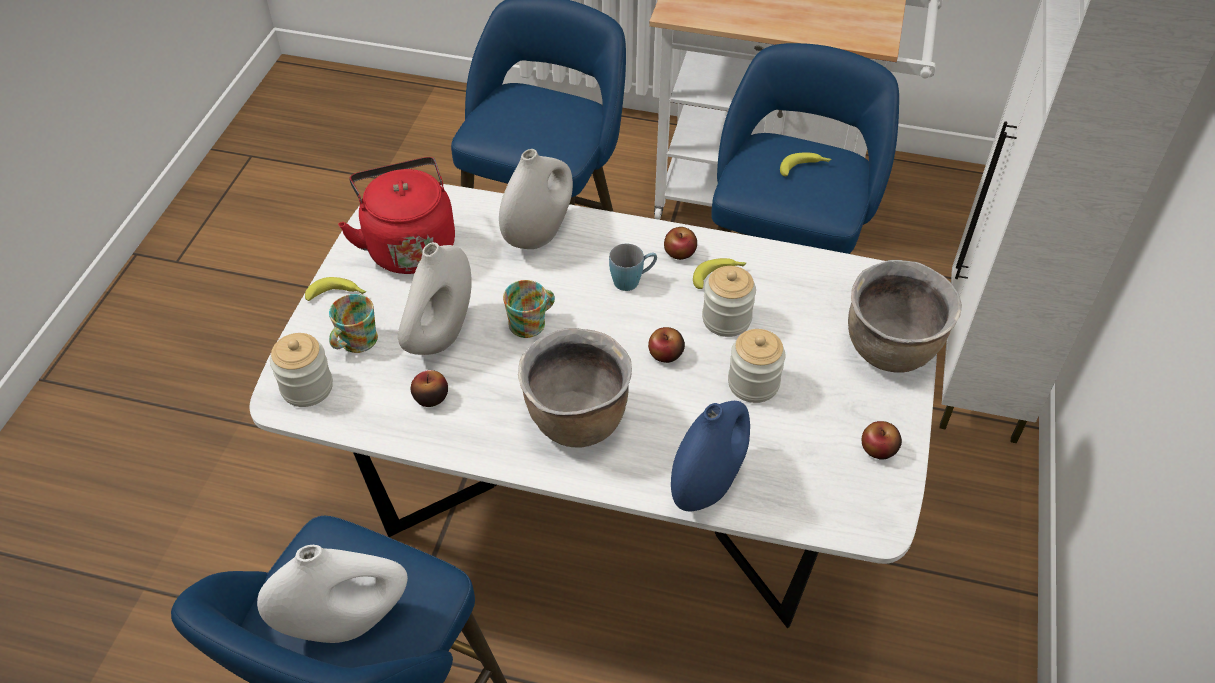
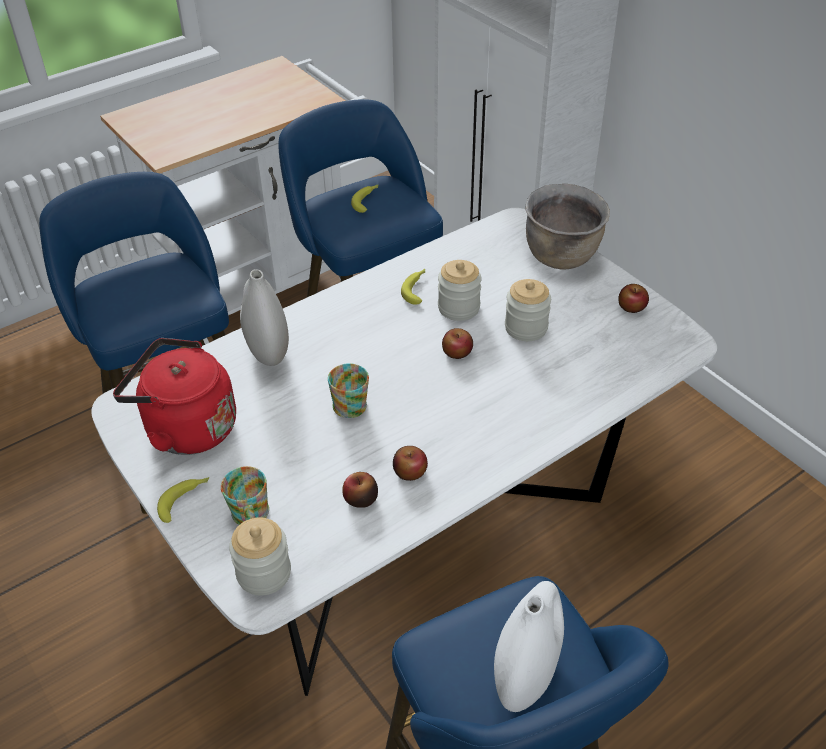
camera: 50 degrees left, 5 degrees down
(440, 336) = (305, 460): white vase -> none
(576, 420) = (468, 429): brown cooking pot -> none
(632, 280) = (372, 330): blue mug -> none
(680, 252) = (374, 294): apple -> apple (410, 472)
(707, 484) = (587, 396): blue vase -> none

